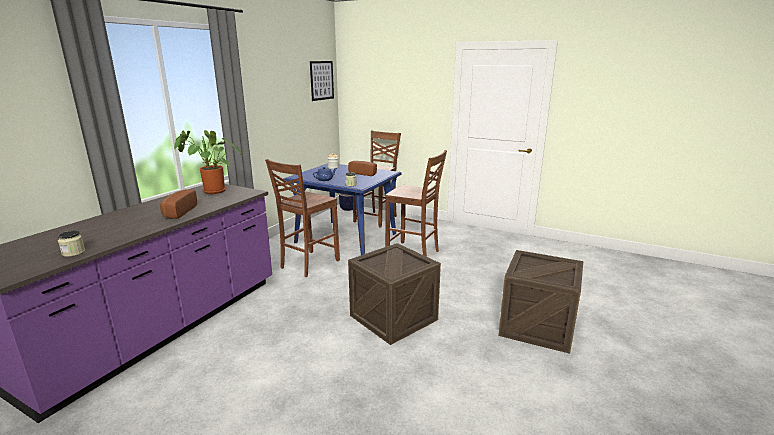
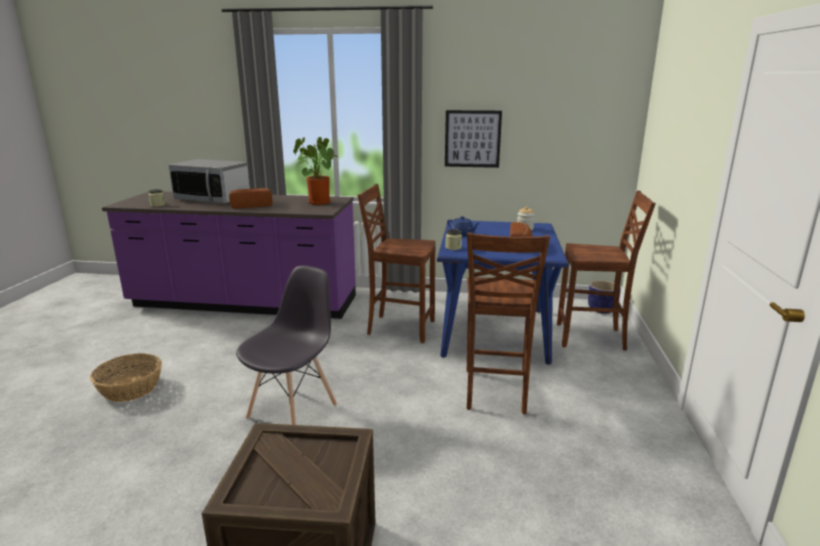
camera: 70 degrees right, 0 degrees up
(105, 226) = (213, 199): none -> microwave
(296, 405) = (131, 388): none -> basket
(322, 80) = (602, 99): picture -> picture (472, 139)
(393, 317) = (293, 410): crate -> grey chair

